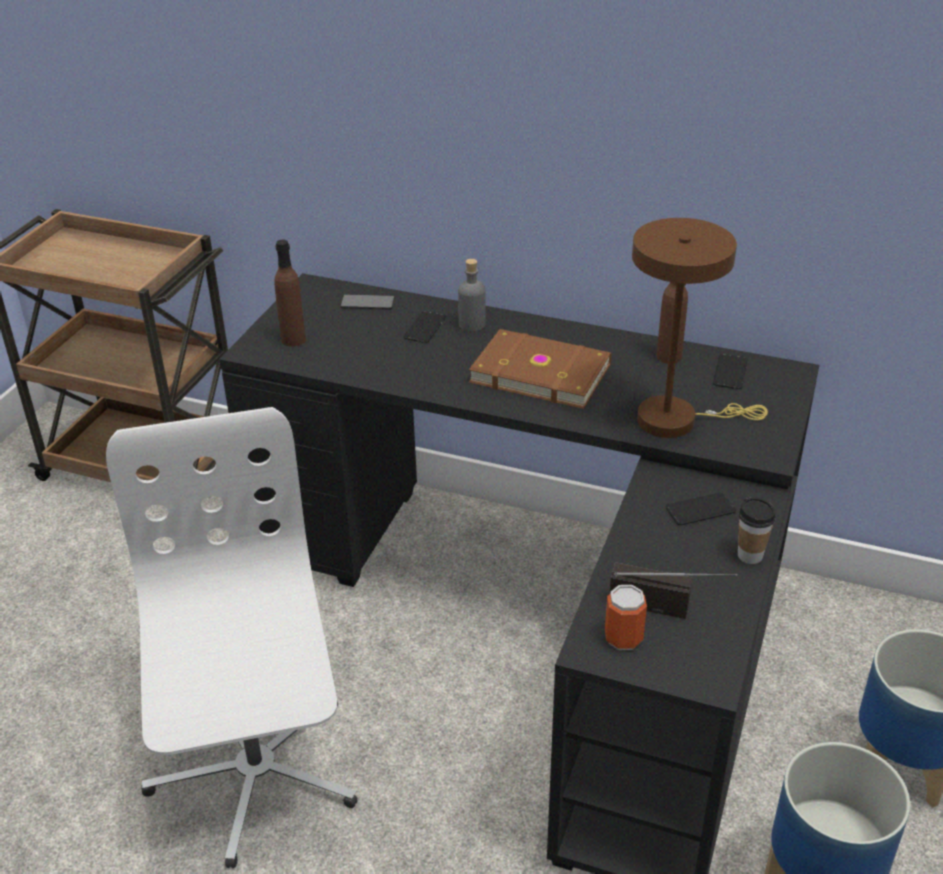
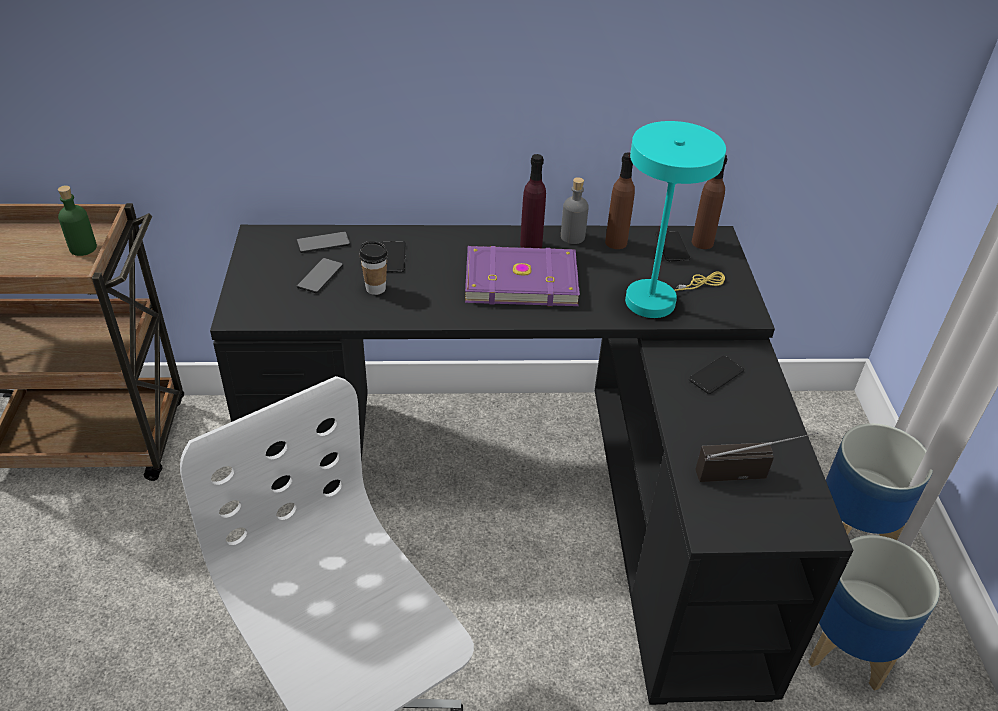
camera: 25 degrees left, 5 degrees up
(152, 268) = (83, 248): none -> green bottle
(293, 339) = (274, 294): brown bottle -> brown bottle (702, 242)
(345, 332) = (320, 276): none -> phone
(472, 324) = (432, 246): grey bottle -> grey bottle (572, 237)
(540, 372) = (520, 279): brown book -> purple book
(574, 342) = (531, 245): none -> purple bottle
(623, 638) = (730, 511): can -> none
(677, 419) = (658, 299): brown table lamp -> turquoise table lamp
(750, 555) = (777, 406): cup -> cup (375, 288)

